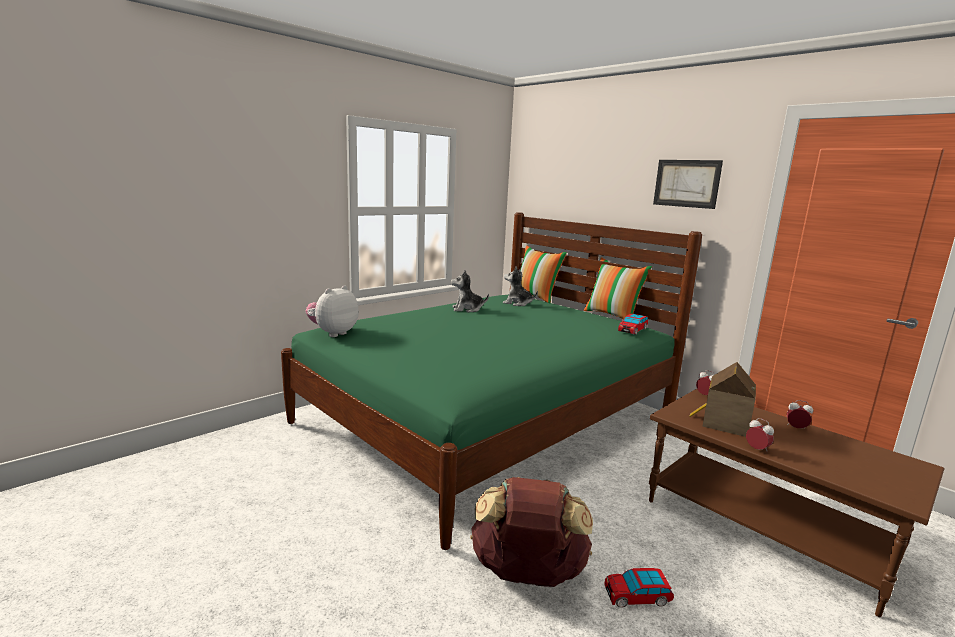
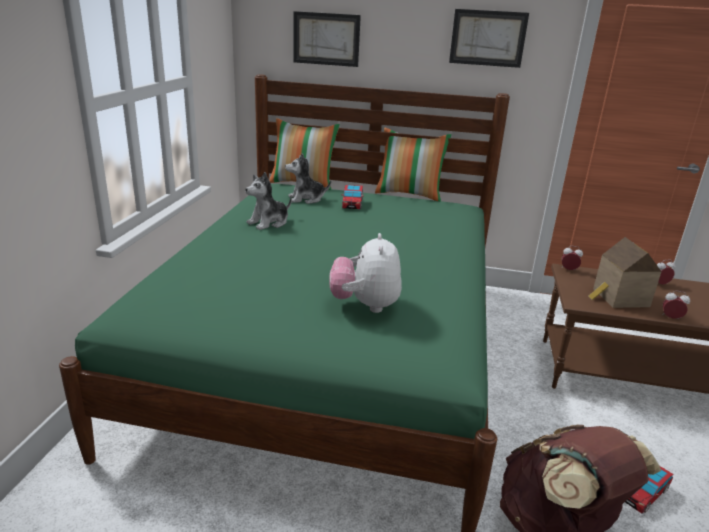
camera: 35 degrees left, 10 degrees up
(333, 333) = (157, 316): plush toy -> plush toy (365, 305)
(565, 186) = (326, 39): none -> picture
(632, 330) = (459, 211): toy car -> toy car (352, 204)

